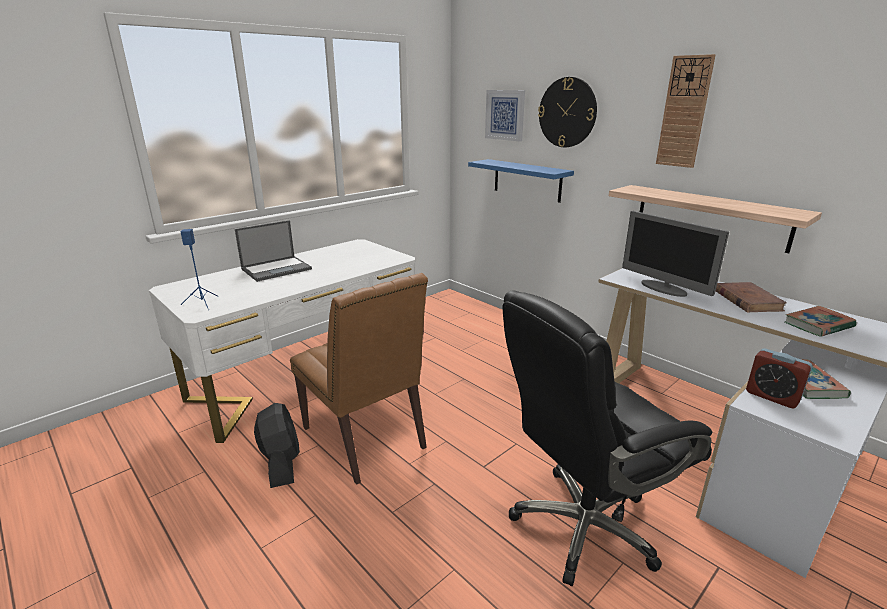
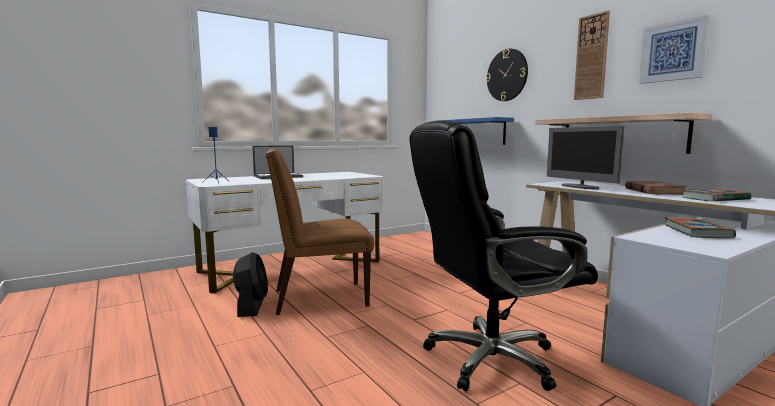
camera: 10 degrees right, 15 degrees down
(363, 437) = (321, 297): brown chair -> brown chair turned 105 degrees clockwise
(505, 115) = (463, 86): picture -> picture (673, 51)
(772, 396) = (658, 235): alarm clock -> none

